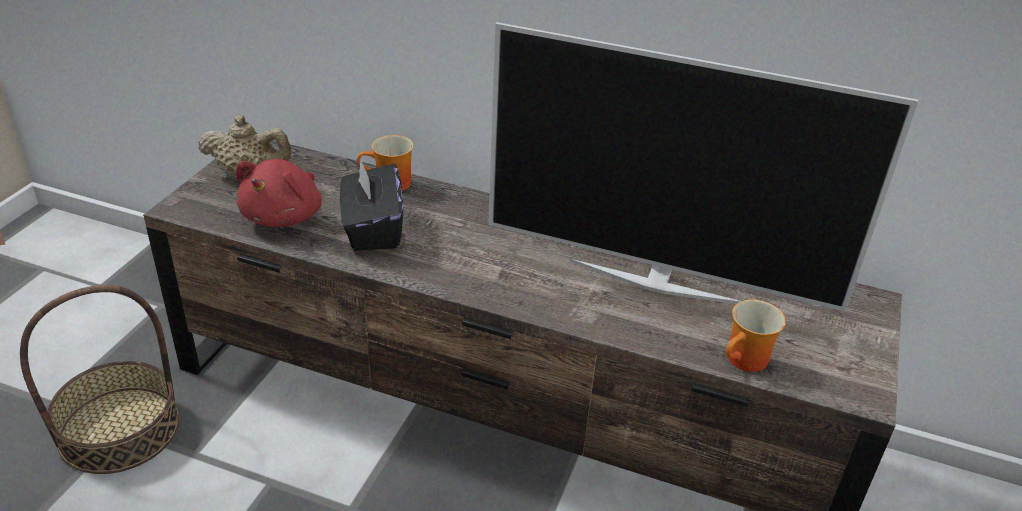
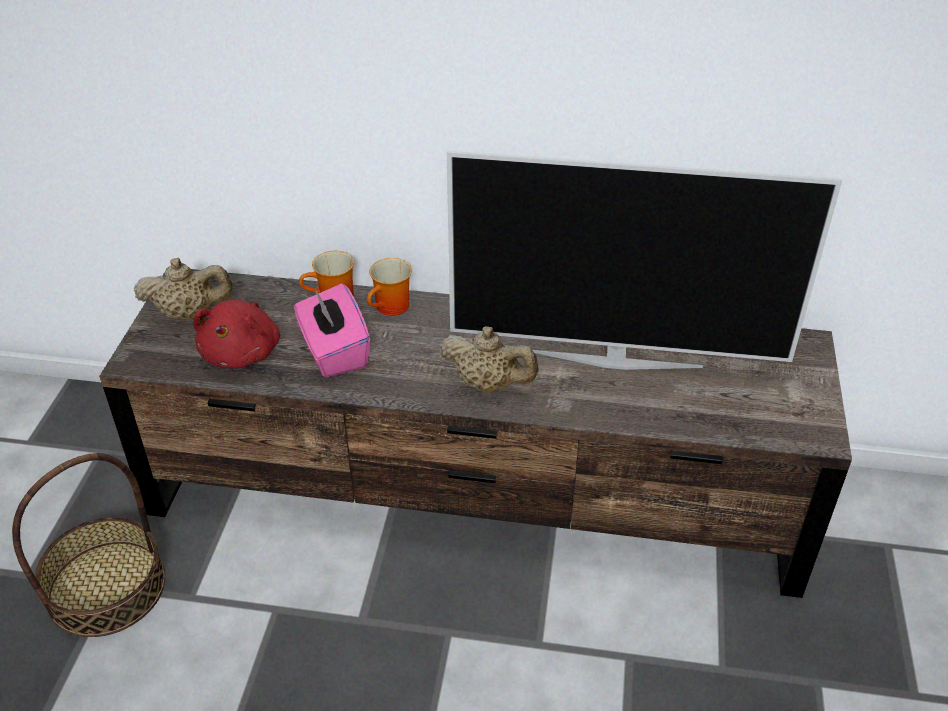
camera: 10 degrees left, 5 degrees up
(372, 229) = (334, 352): black tissue box -> pink tissue box
(516, 284) = (488, 384): none -> beige teapot
(747, 362) = (714, 423): mug -> mug (392, 309)

